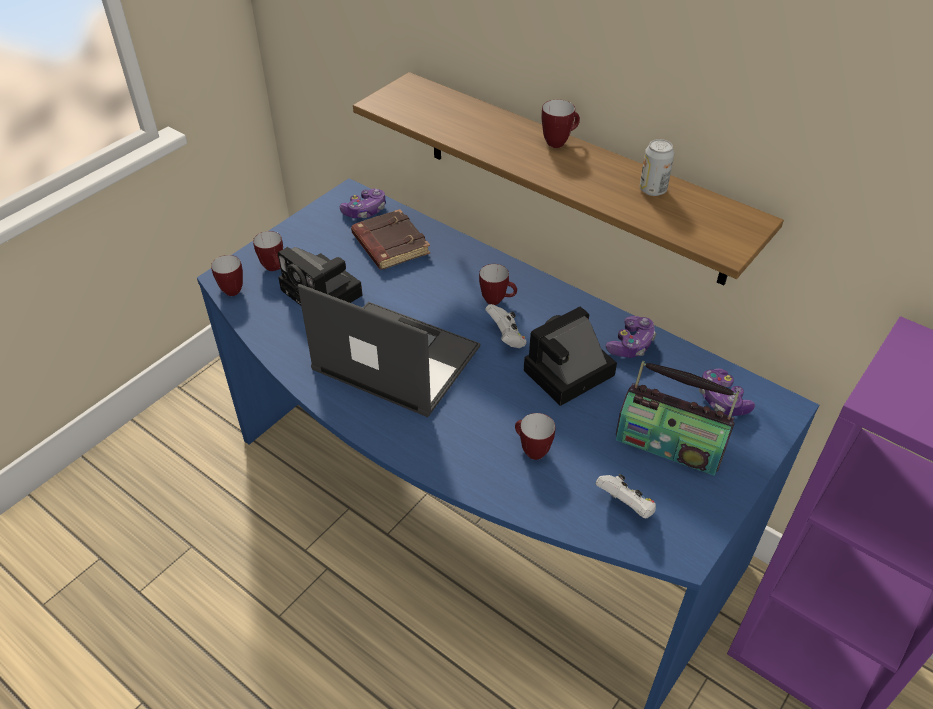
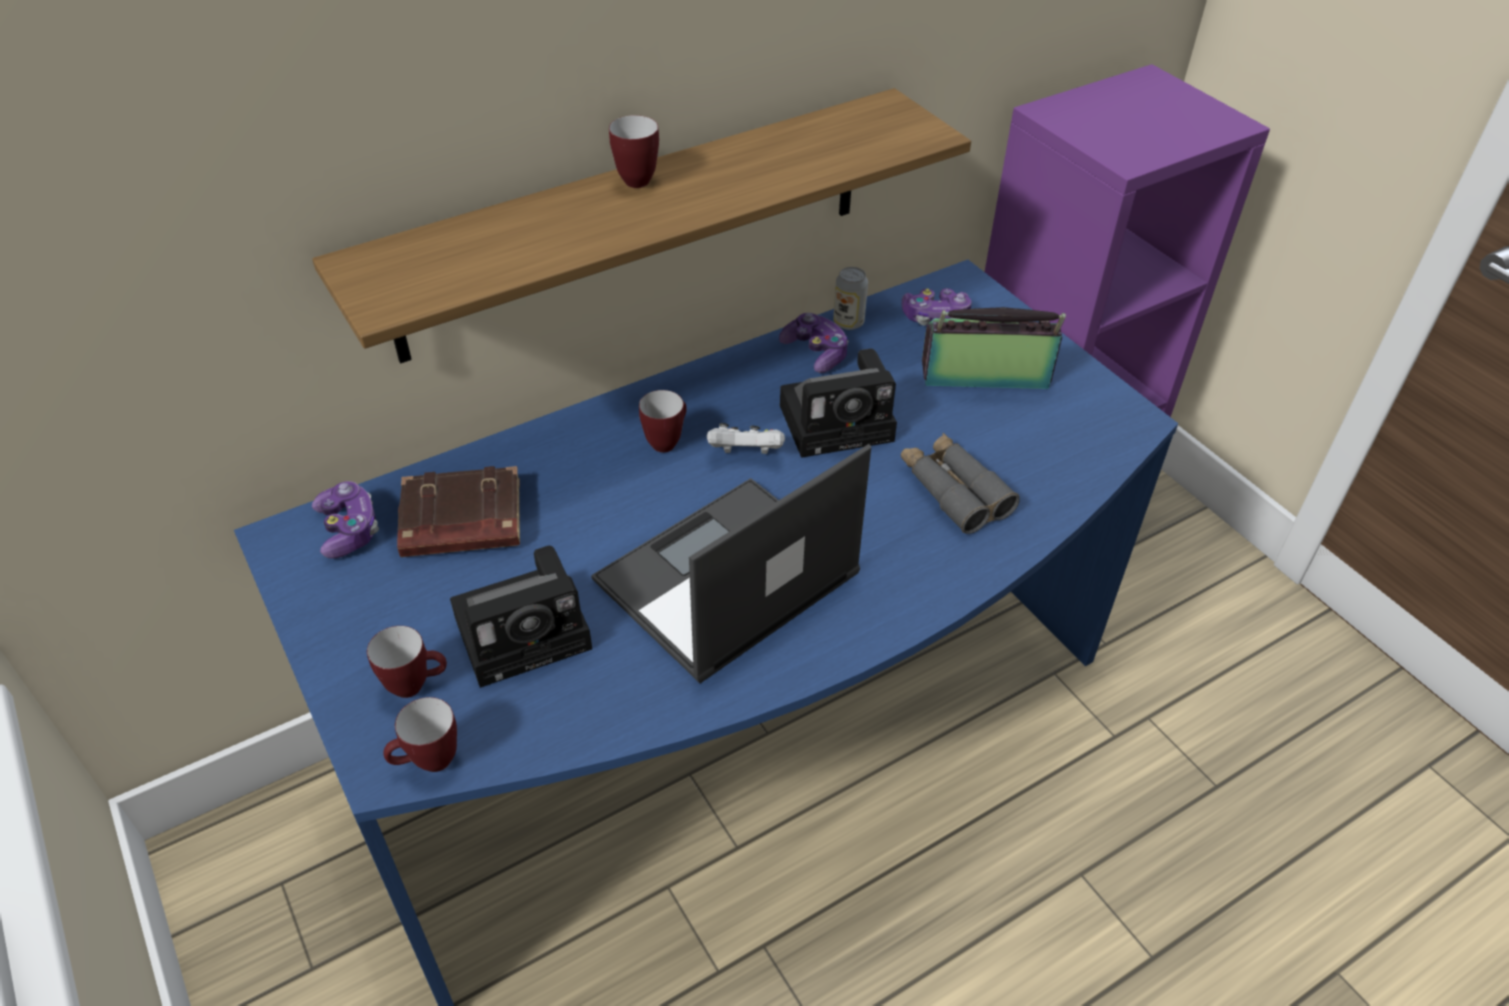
camera: 70 degrees left, 0 degrees up
(531, 450) = (954, 491): mug -> grey binoculars
(566, 375) = (840, 421): camera -> camera turned 90 degrees counterclockwise
(625, 506) = (1063, 440): white game controller -> none
(652, 190) = (790, 144): can -> can (848, 322)
(669, 444) = (985, 378): radio -> radio turned 135 degrees counterclockwise

